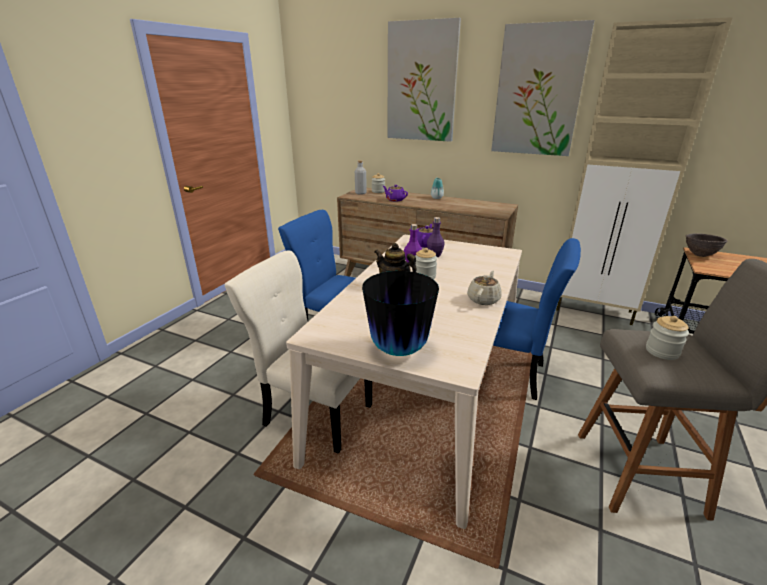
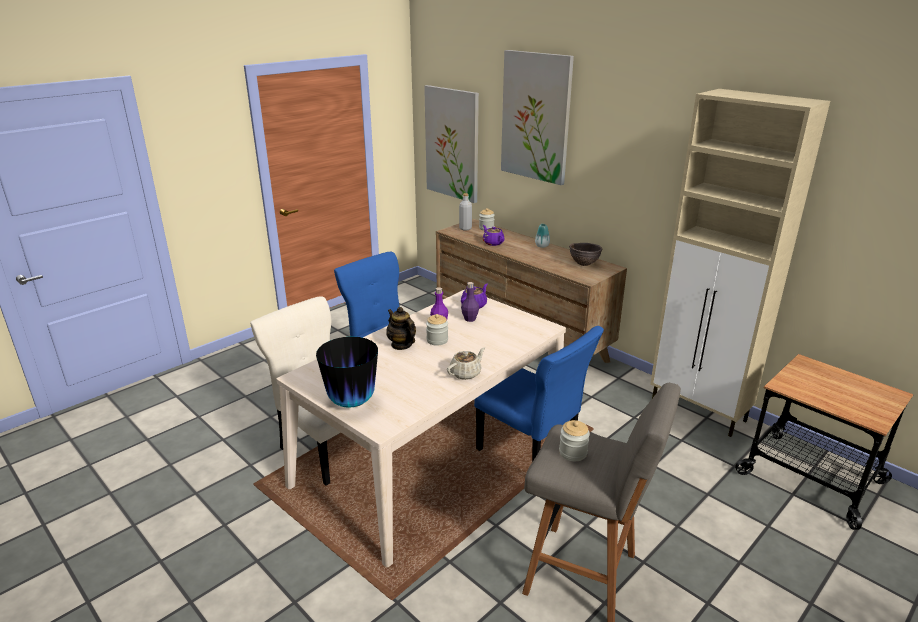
camera: 20 degrees right, 0 degrees up
(538, 91) = (648, 145): picture -> picture (452, 143)
(699, 255) = (802, 368): brown bowl -> brown bowl (584, 264)

